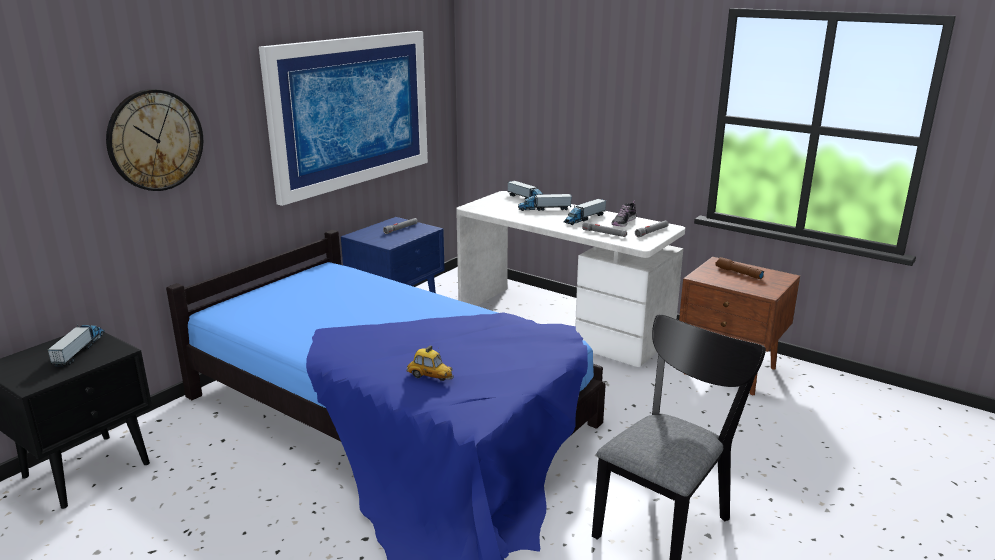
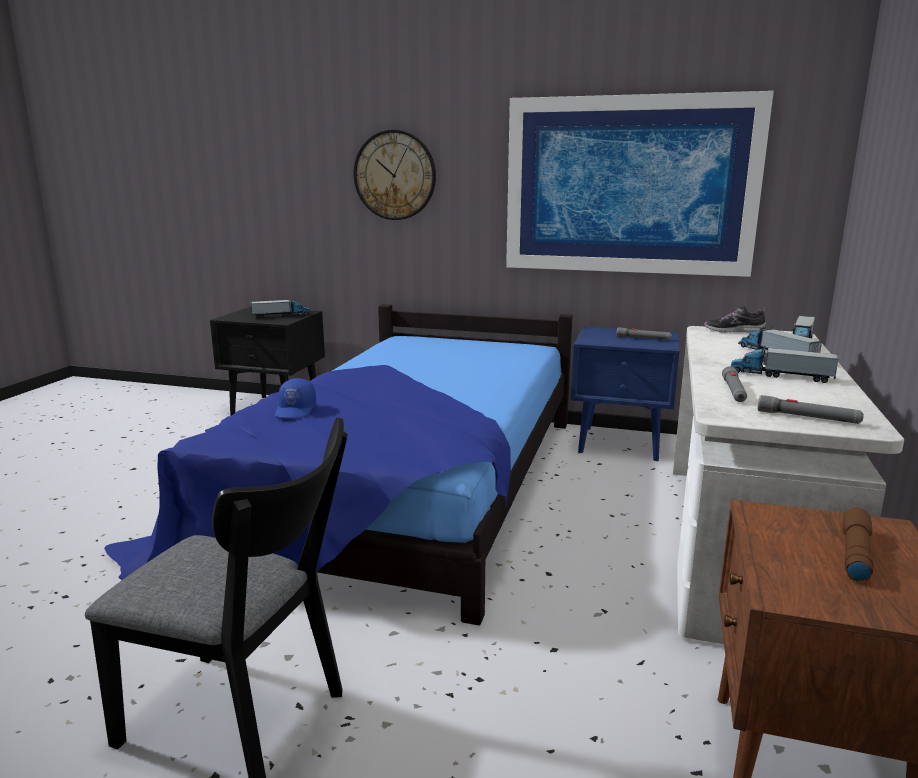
camera: 70 degrees right, 5 degrees down
(430, 377) = (296, 410): toy car -> blue cap
(623, 222) = (817, 397): shoe -> shoe (734, 331)

